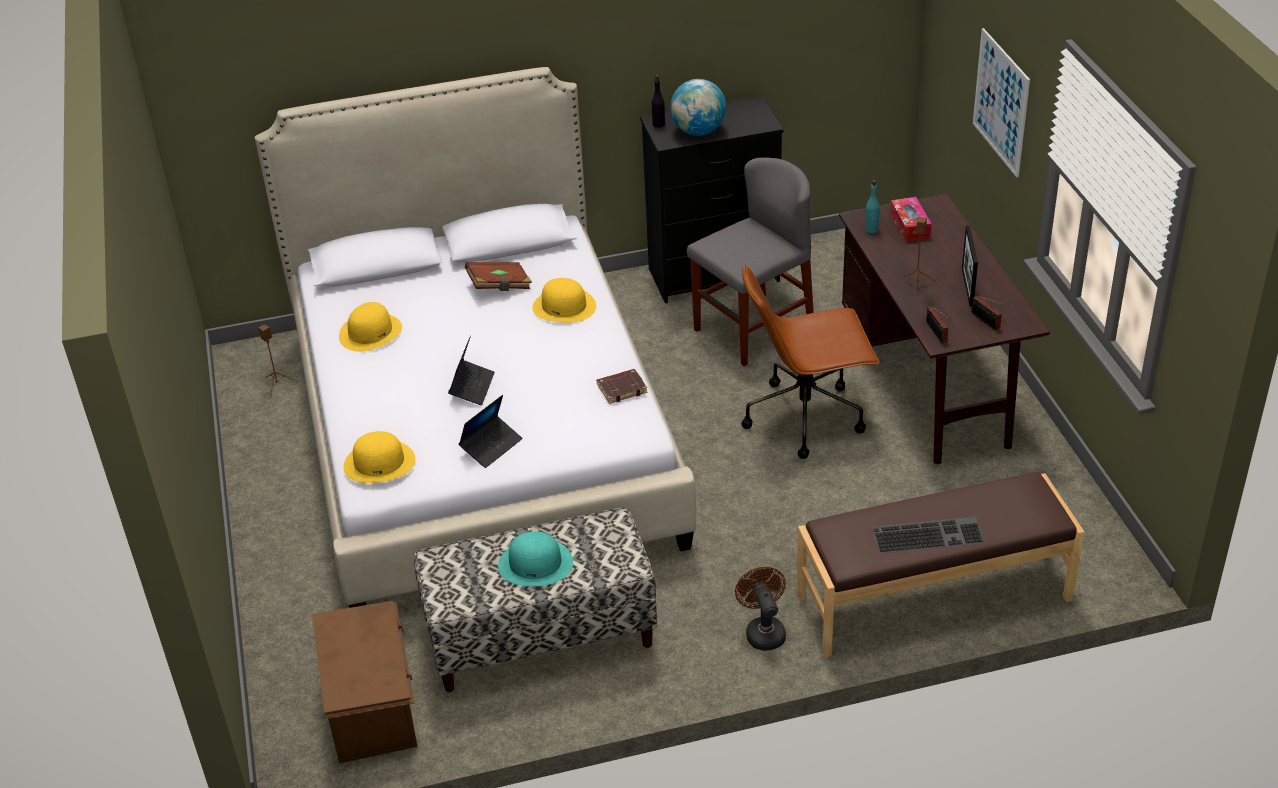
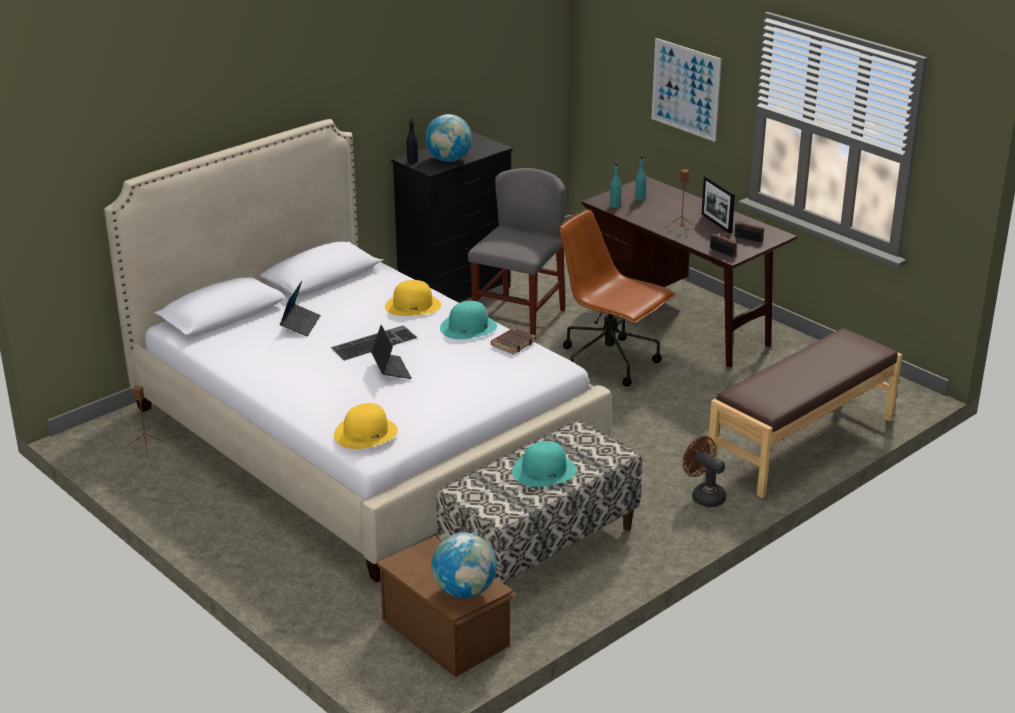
camera: 30 degrees left, 10 degrees down
(362, 681) = (464, 591): none -> globe
(370, 332) = (265, 356): yellow hat -> none
(491, 446) = (447, 401): laptop -> laptop (300, 324)
(499, 286) = (345, 304): brown book -> none
(595, 353) = (468, 327): none -> turquoise hat
(806, 417) = (610, 362): brown office chair -> brown office chair turned 75 degrees clockwise
(909, 226) = (640, 198): tissue box -> turquoise bottle
(928, 534) = (808, 379): keyboard -> keyboard (374, 342)

